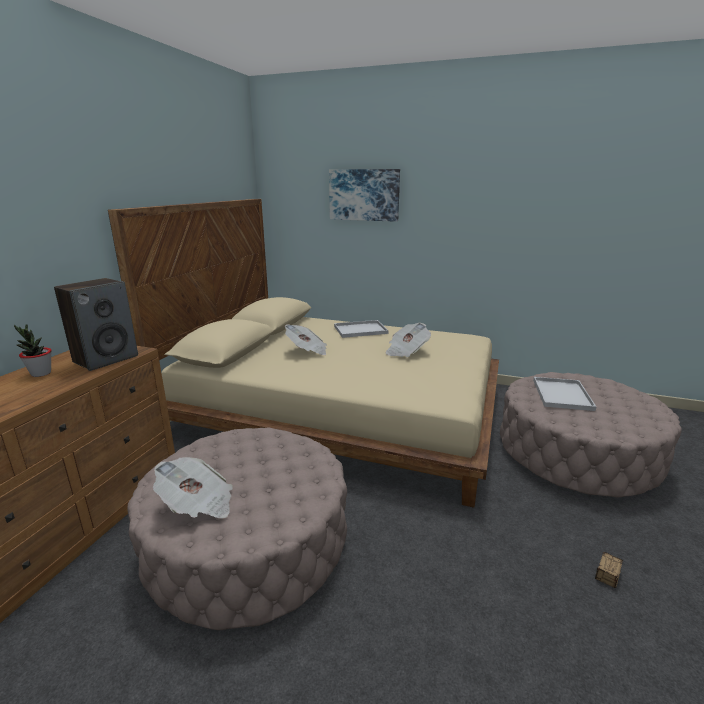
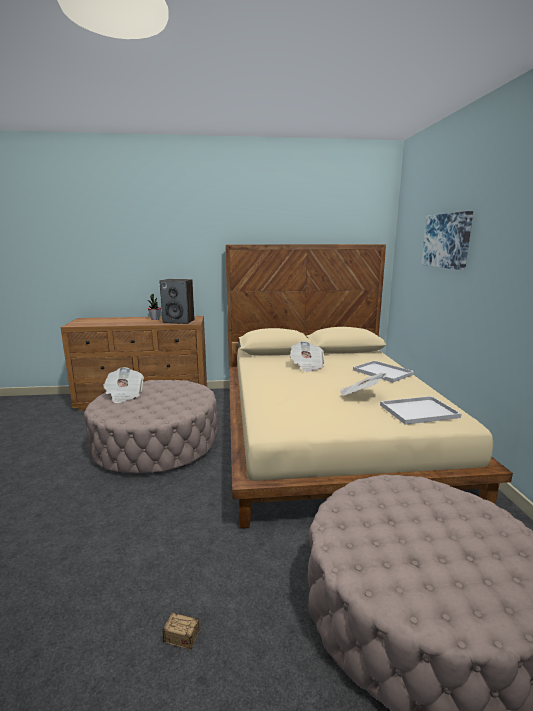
camera: 65 degrees right, 5 degrees down
(563, 395) = (414, 512): white tray -> white tray (418, 411)

